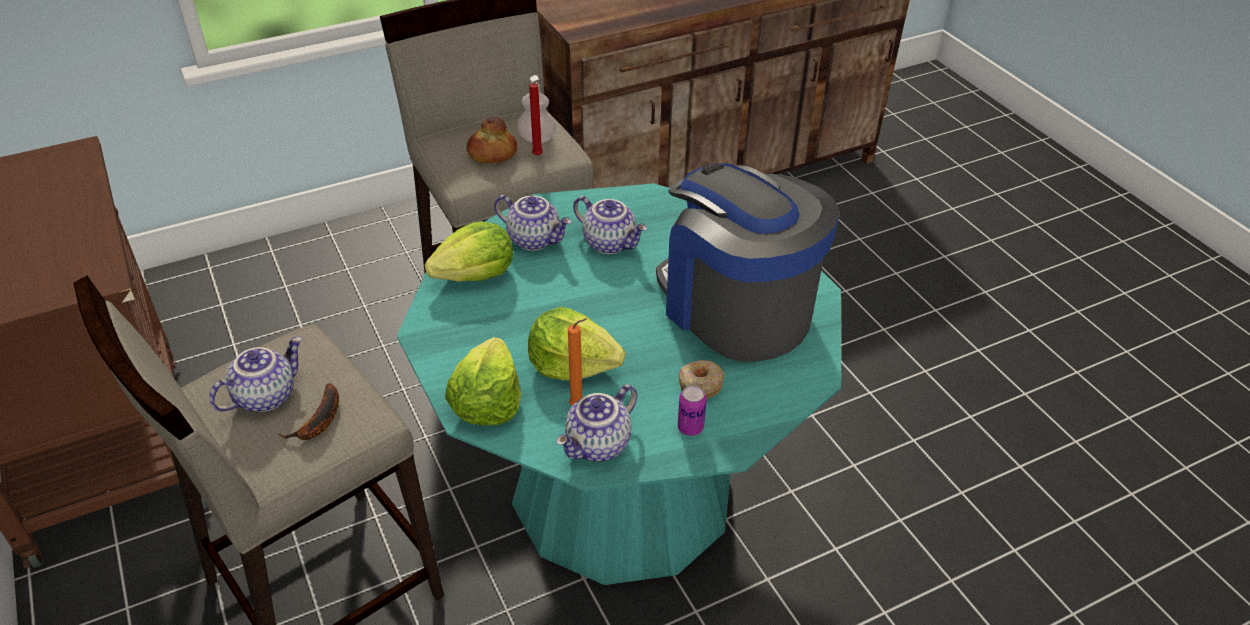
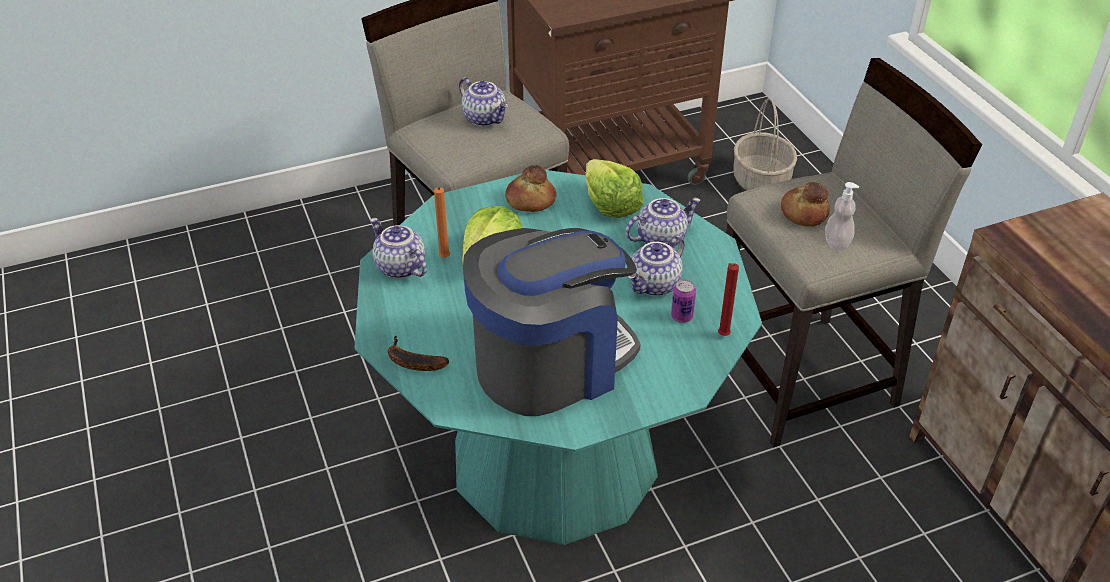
camera: 95 degrees right, 0 degrees up
(184, 320) = (760, 180): none -> basket
(319, 422) = (455, 142): banana -> banana (411, 362)
(464, 339) = (530, 201): none -> bread
(487, 402) = (457, 213): lettuce -> none
(535, 239) = (661, 238): teapot -> teapot turned 150 degrees counterclockwise
(539, 156) = (804, 244): red candle -> red candle (722, 336)
(690, 427) = (405, 319): can -> can (681, 316)
(700, 384) = (453, 329): donut -> none

